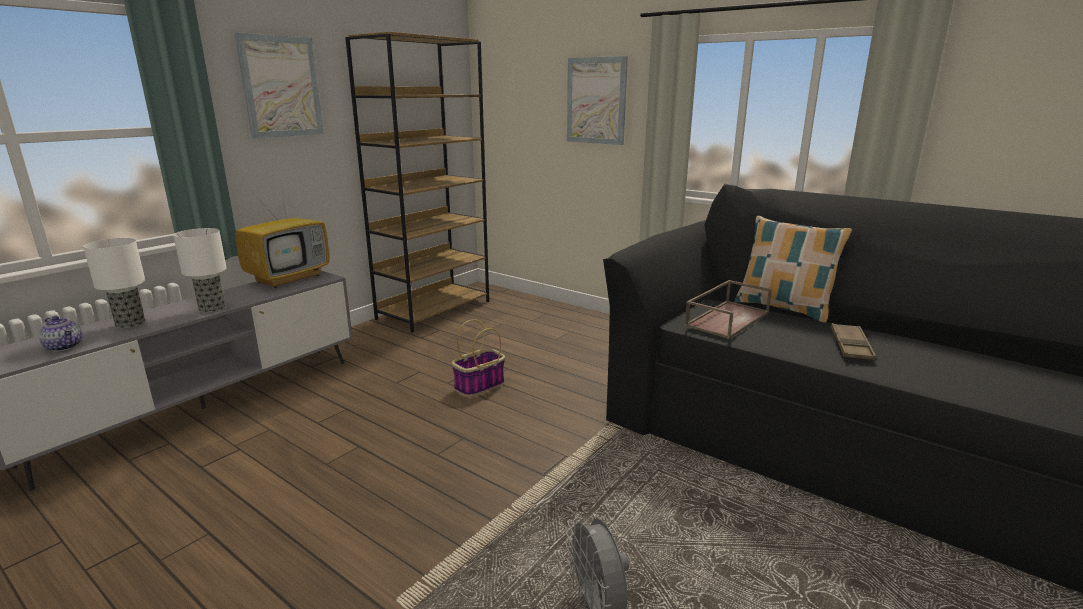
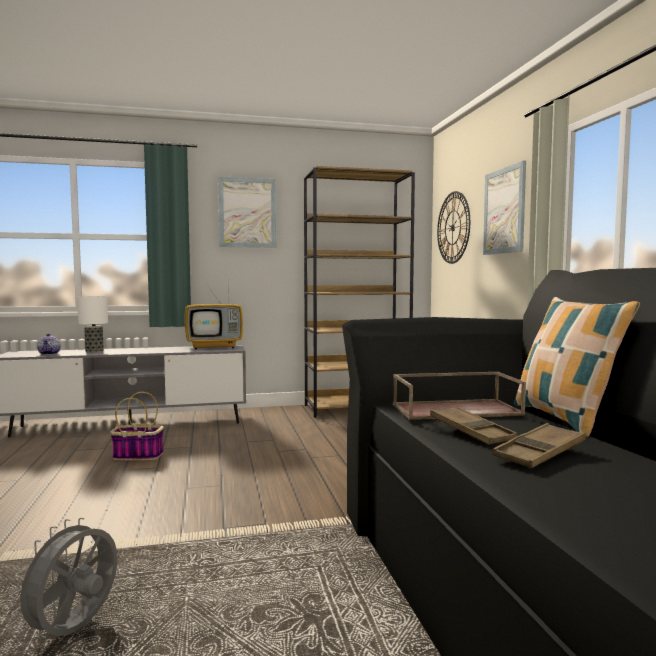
camera: 40 degrees right, 15 degrees down
(213, 308) = (141, 352): table lamp -> none
(479, 386) = (295, 459): basket -> basket (137, 456)
(512, 104) = (453, 227): none -> wall clock
(786, 339) = (471, 431): none -> brown tray

